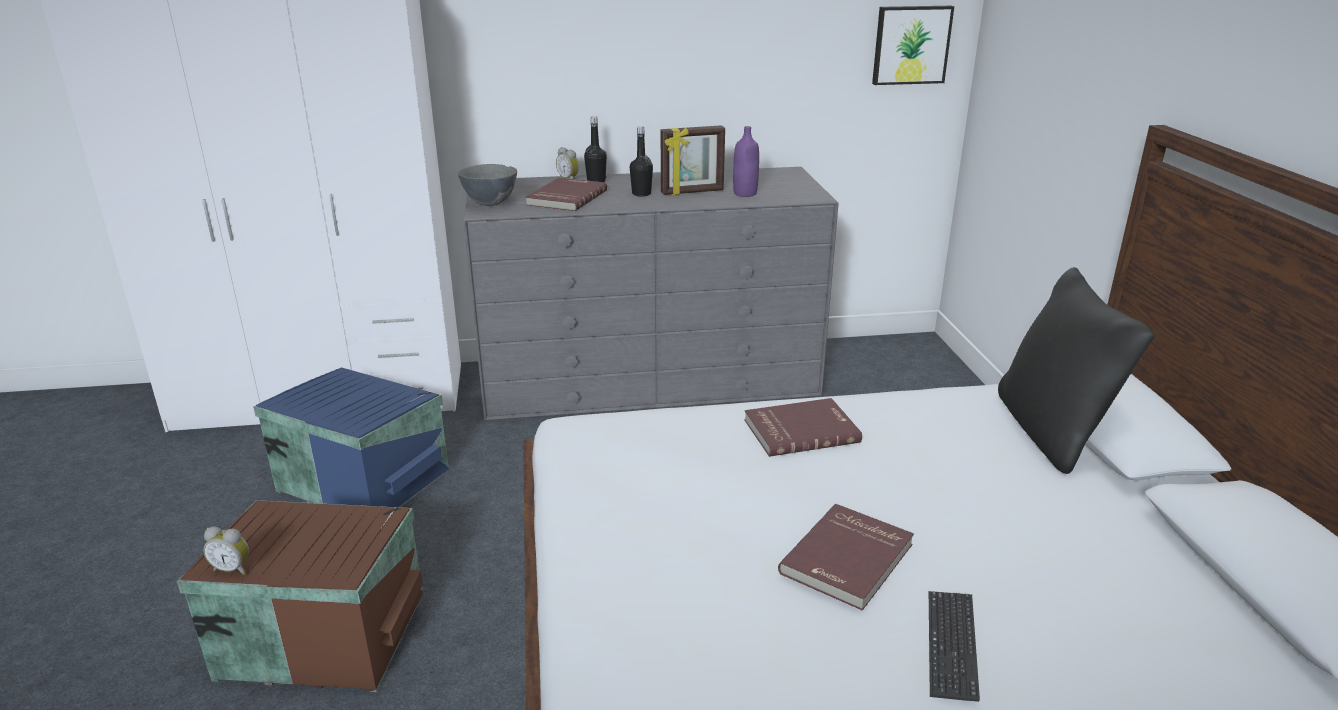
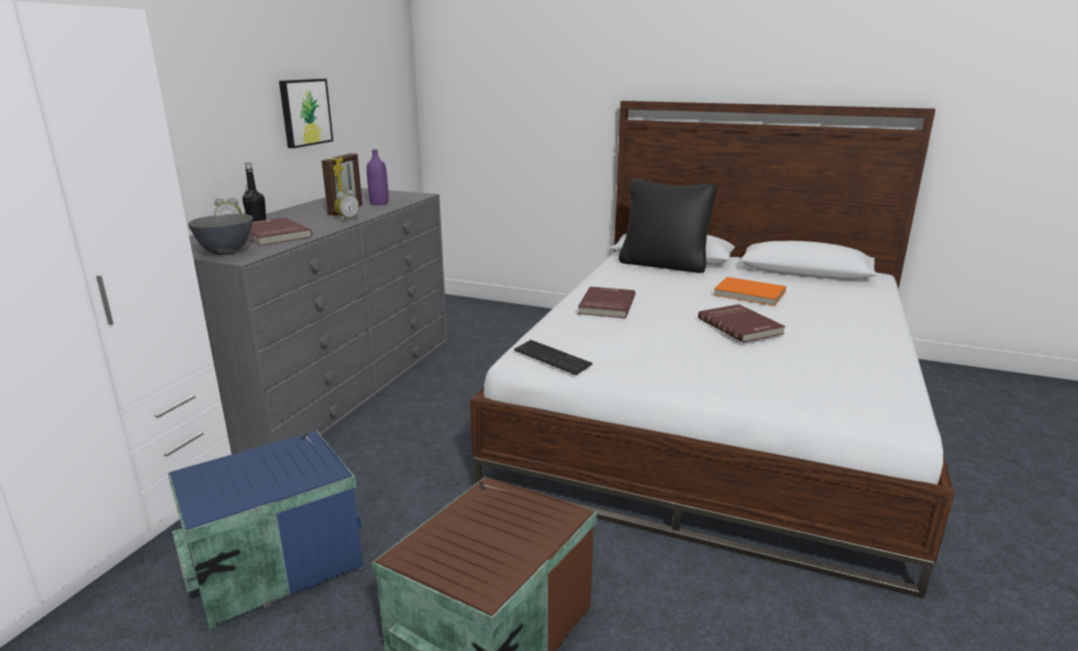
camera: 60 degrees left, 5 degrees down
(233, 568) = (507, 575): alarm clock -> alarm clock (347, 219)
(641, 194) = (317, 219): black bottle -> none
(911, 45) = (391, 90): picture -> picture (304, 112)
(951, 645) = (818, 326): keyboard -> keyboard (552, 359)
(1023, 542) = (749, 294): none -> orange book

